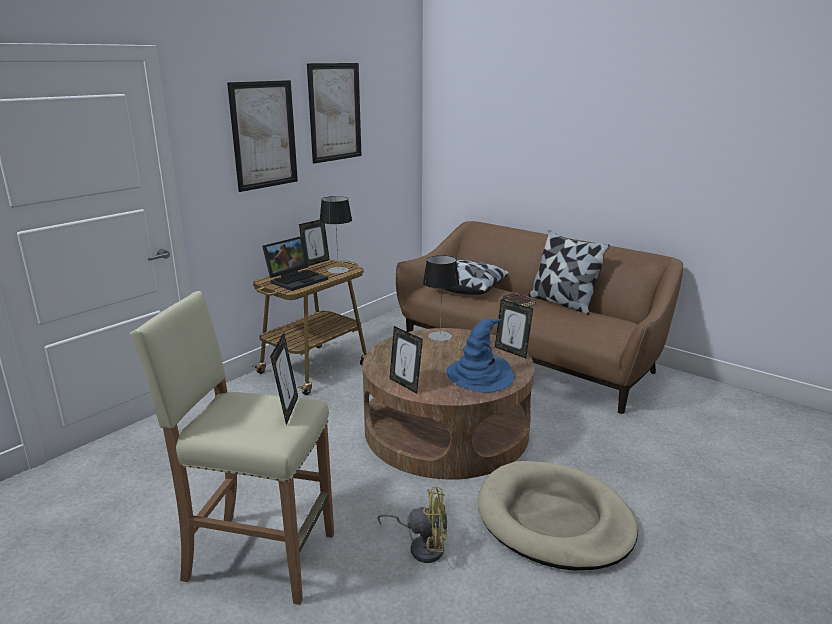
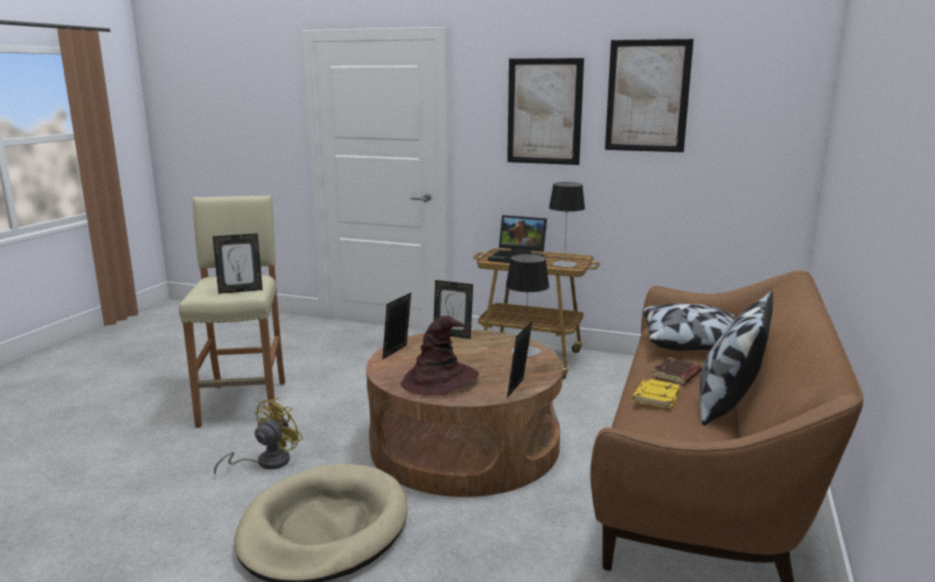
camera: 70 degrees right, 5 degrees down
(315, 263) = (572, 255): picture frame -> picture frame (452, 335)
(422, 546) = (266, 462): yellow fan -> yellow fan turned 135 degrees counterclockwise
(480, 376) = (440, 380): blue hat -> brown hat
(547, 316) = (655, 397): none -> yellow book

